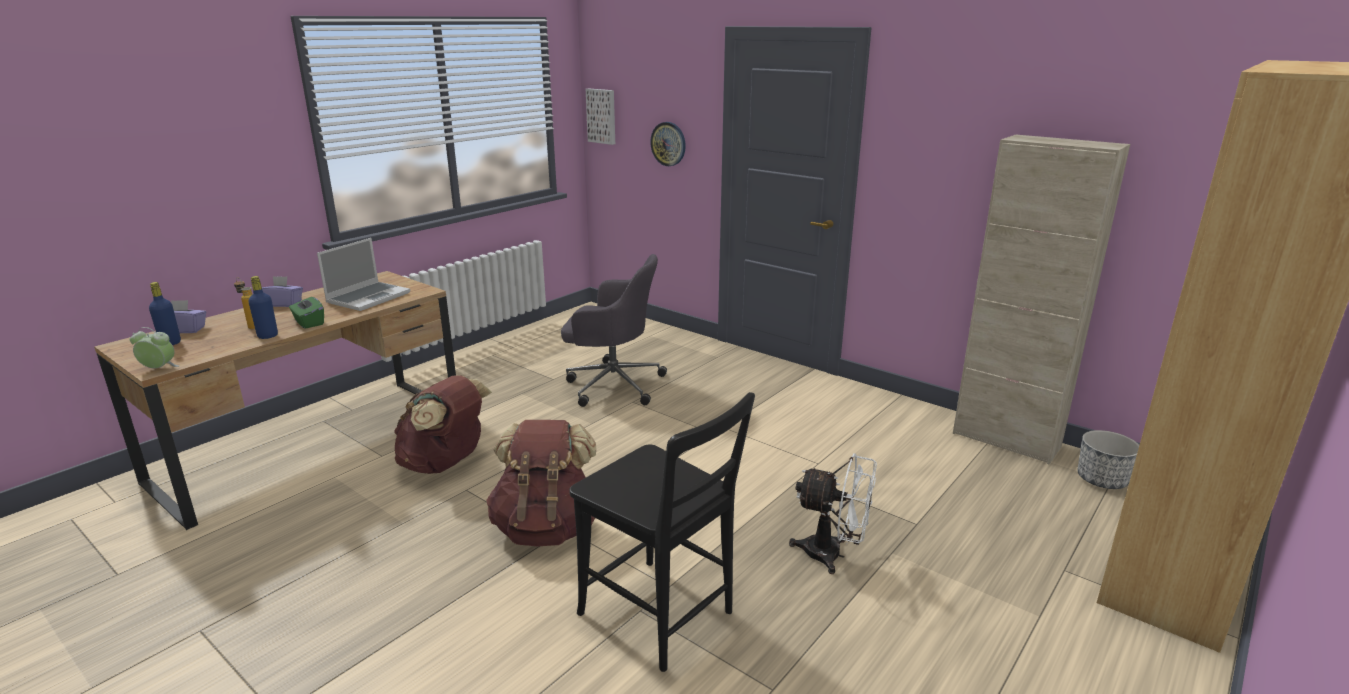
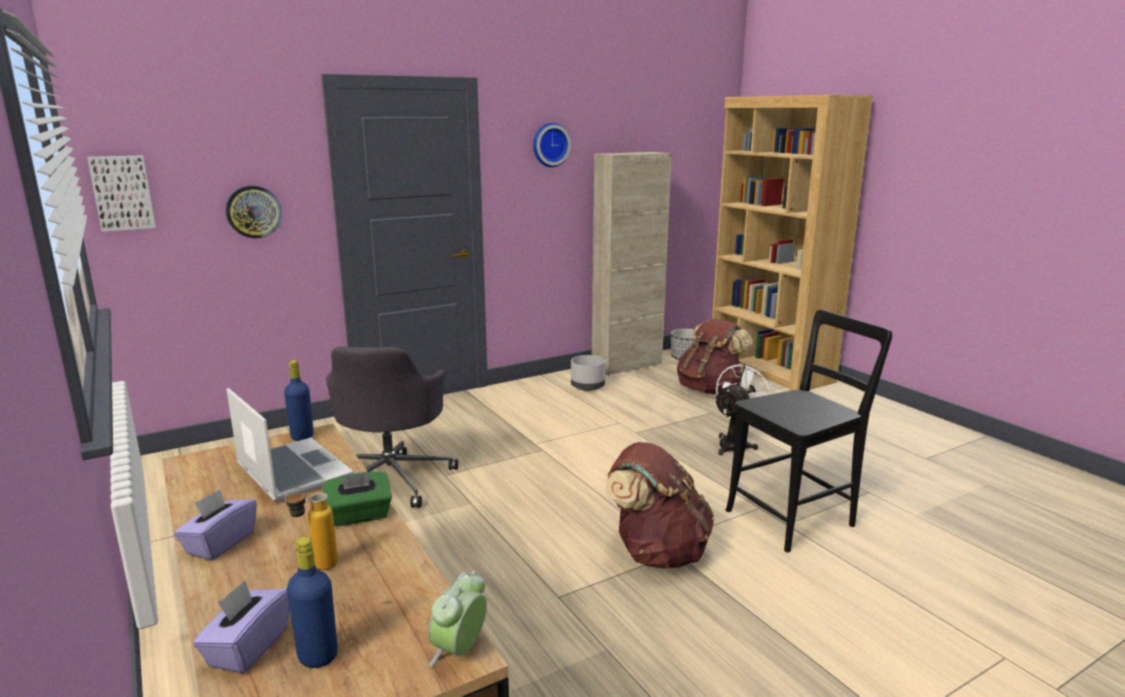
camera: 70 degrees left, 5 degrees down
(268, 336) = (387, 549): blue bottle -> blue bottle (302, 436)
(445, 464) = (487, 609): brown backpack -> brown backpack (709, 389)
(612, 384) = (392, 479): grey office chair -> grey office chair turned 150 degrees clockwise
(901, 427) = (587, 386): none -> grey planter
(955, 115) = (550, 145): none -> wall clock

